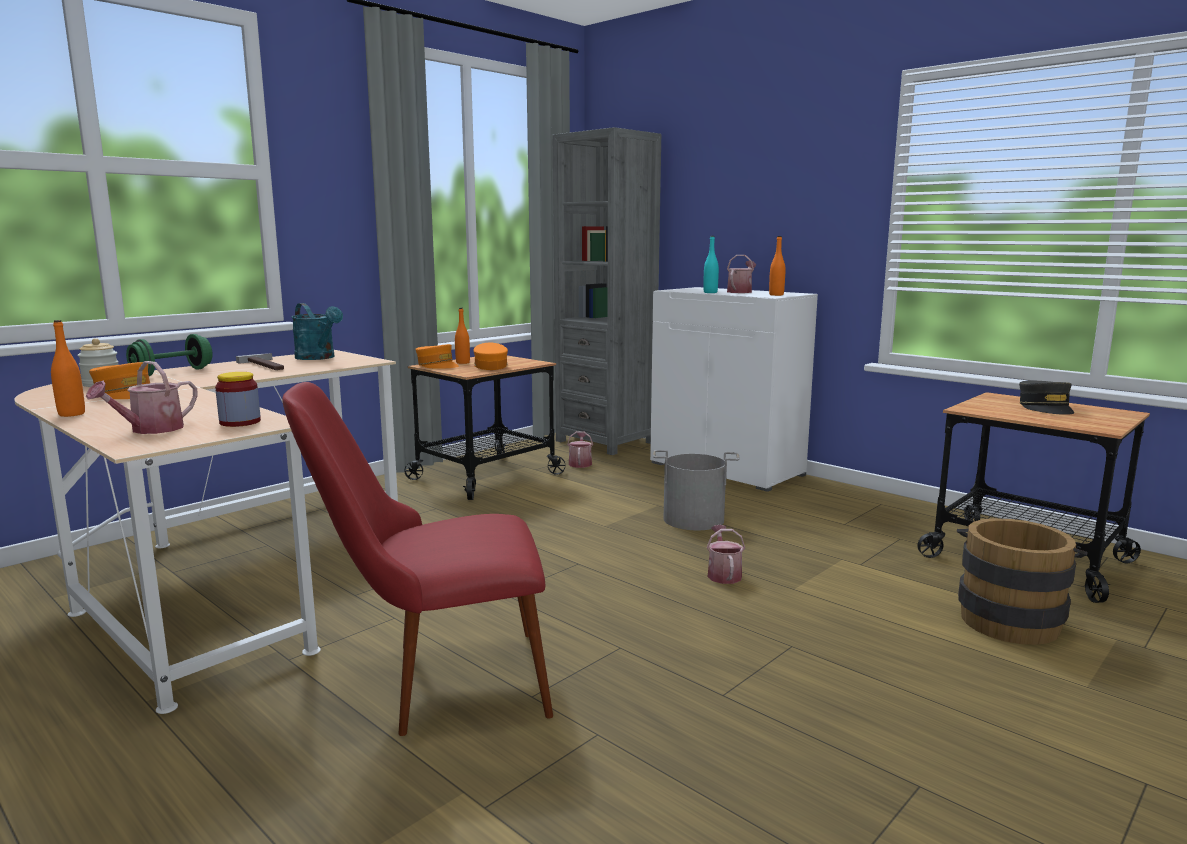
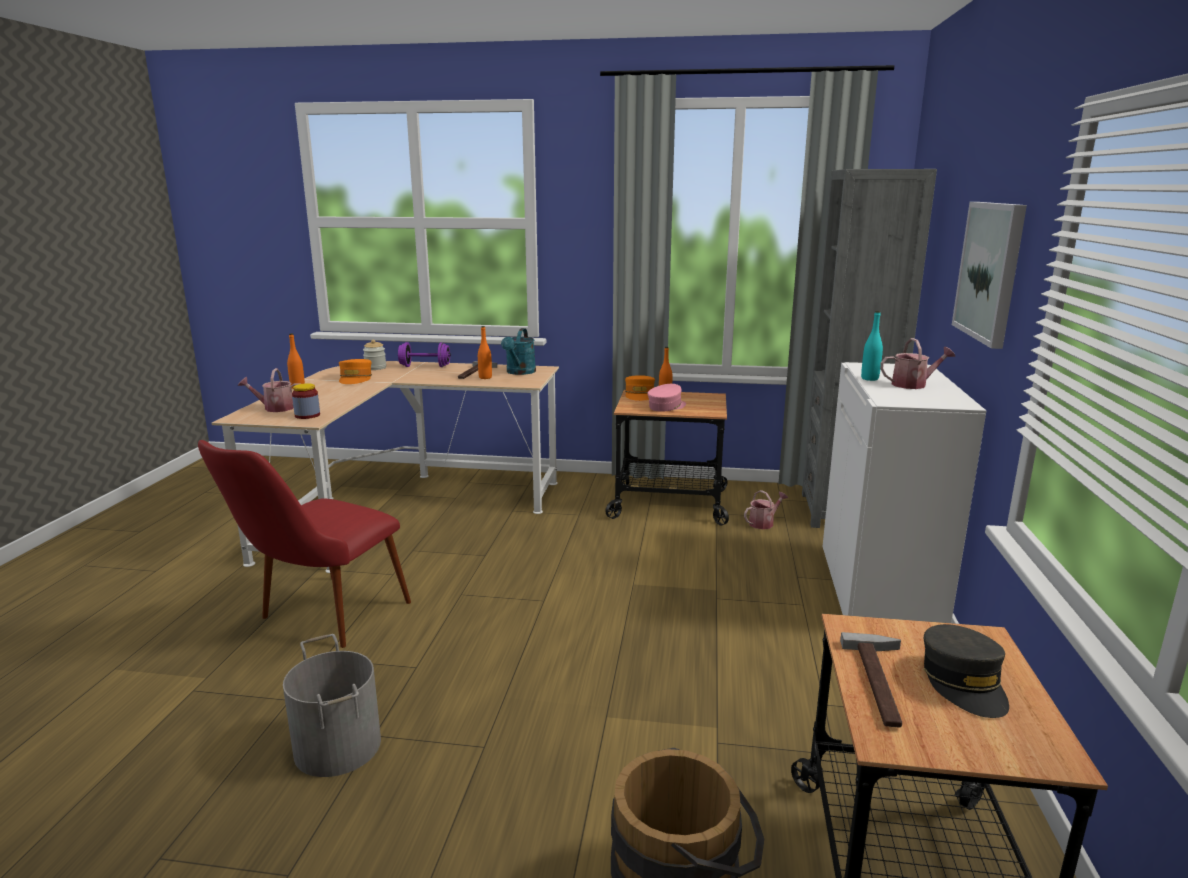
camera: 55 degrees right, 5 degrees up
(172, 372) = (425, 366): green dumbbell -> purple dumbbell
(435, 683) = (319, 621): red chair -> red chair turned 105 degrees counterclockwise
(490, 366) = (666, 406): orange cap -> pink cap
(693, 519) = (706, 617): grey bucket -> grey bucket (336, 747)
(723, 574) = (597, 670): watering can -> none
(776, 295) = (911, 400): orange bottle -> orange bottle (485, 377)
(785, 198) = (990, 271): none -> picture
(1039, 417) = (883, 683): none -> hammer
(1045, 408) = (963, 683): grey cap -> grey cap turned 60 degrees counterclockwise

